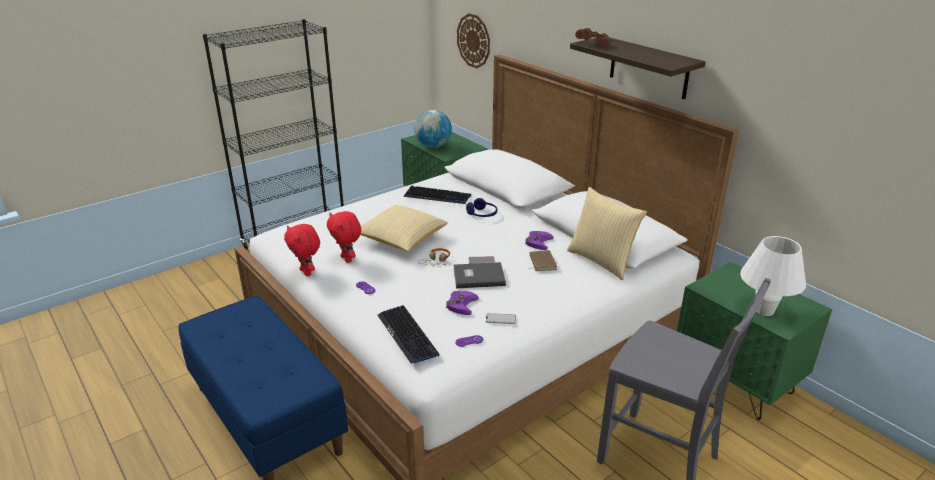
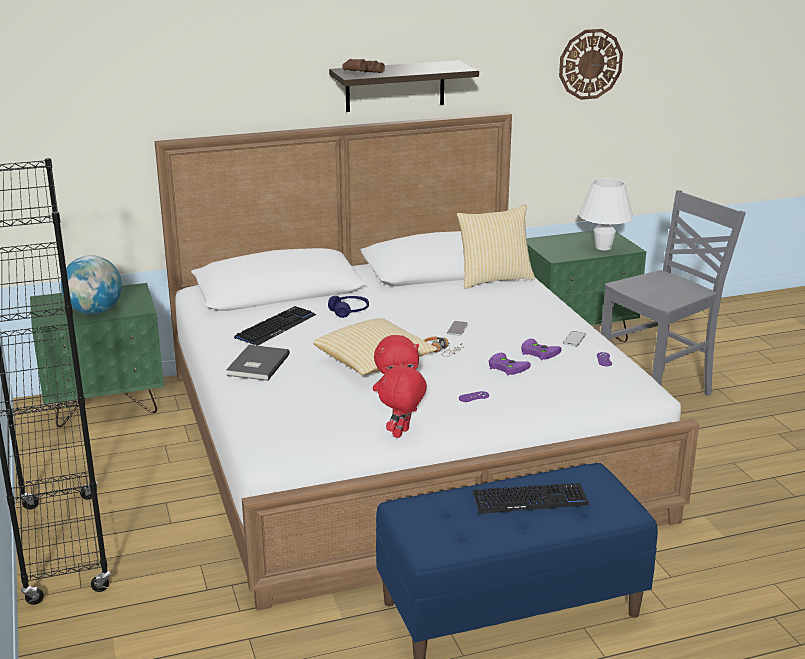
camera: 70 degrees left, 5 degrees down
(307, 272) = (402, 433): red plush toy -> red plush toy turned 135 degrees clockwise
(407, 335) = (581, 386): keyboard -> keyboard (530, 500)
(473, 41) = (85, 139): wall clock -> wall clock (590, 64)
(478, 276) = (489, 336): grey book -> grey book (256, 365)
(537, 241) = (436, 297): purple game controller -> purple game controller (506, 367)
(541, 262) = (481, 303): brown book -> none

